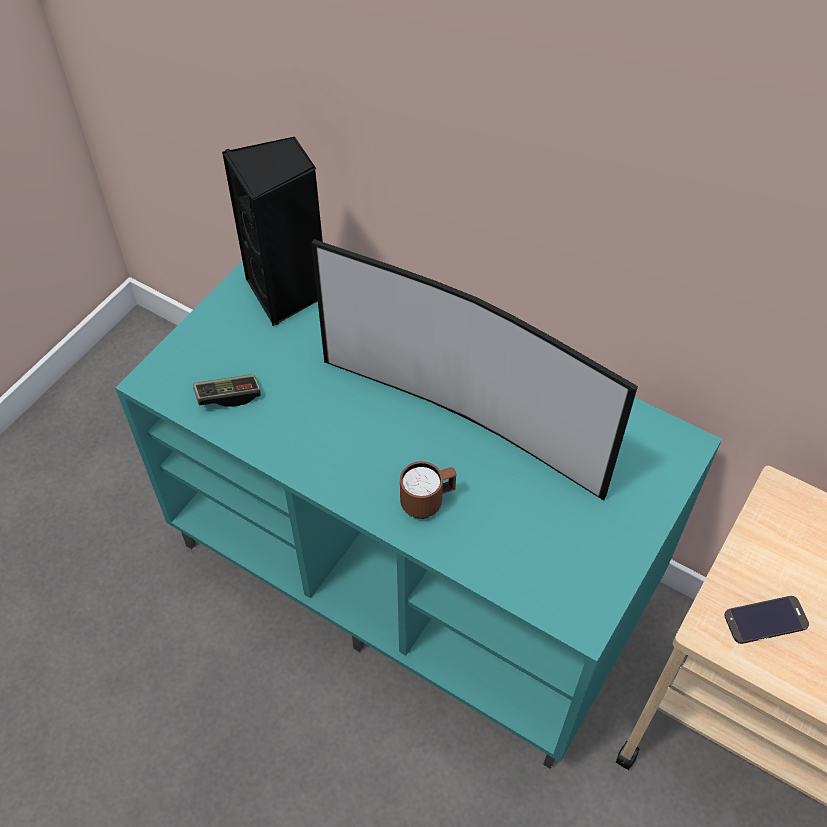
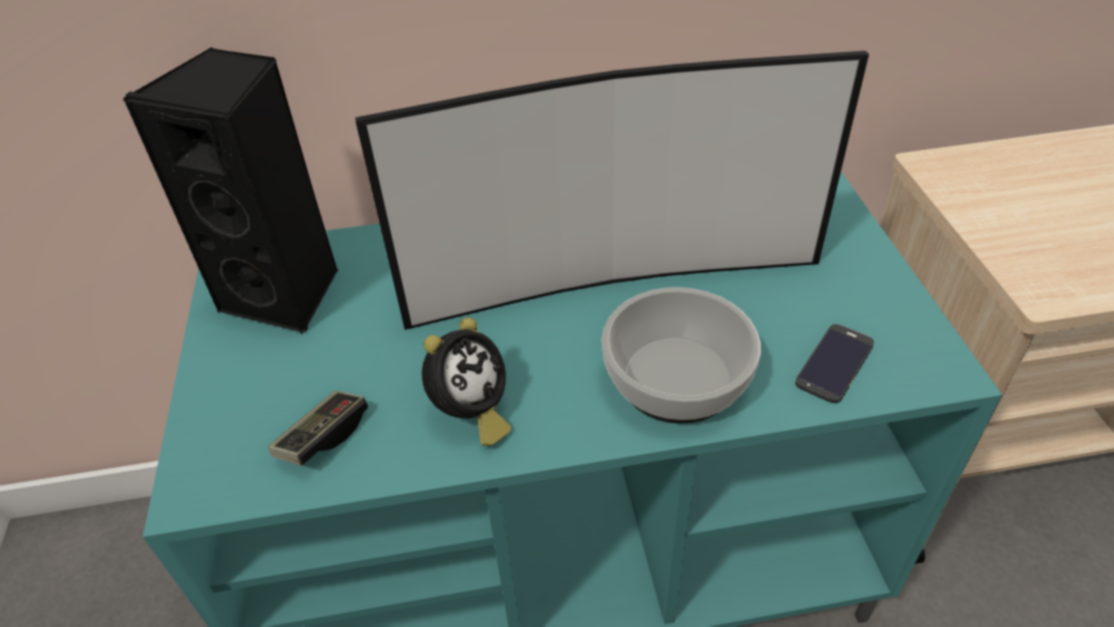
camera: 40 degrees left, 10 degrees down
(306, 438) = (471, 414): none -> alarm clock
(427, 502) = (675, 378): brown mug -> bowl
(766, 620) = (1062, 255): phone -> phone (835, 363)

